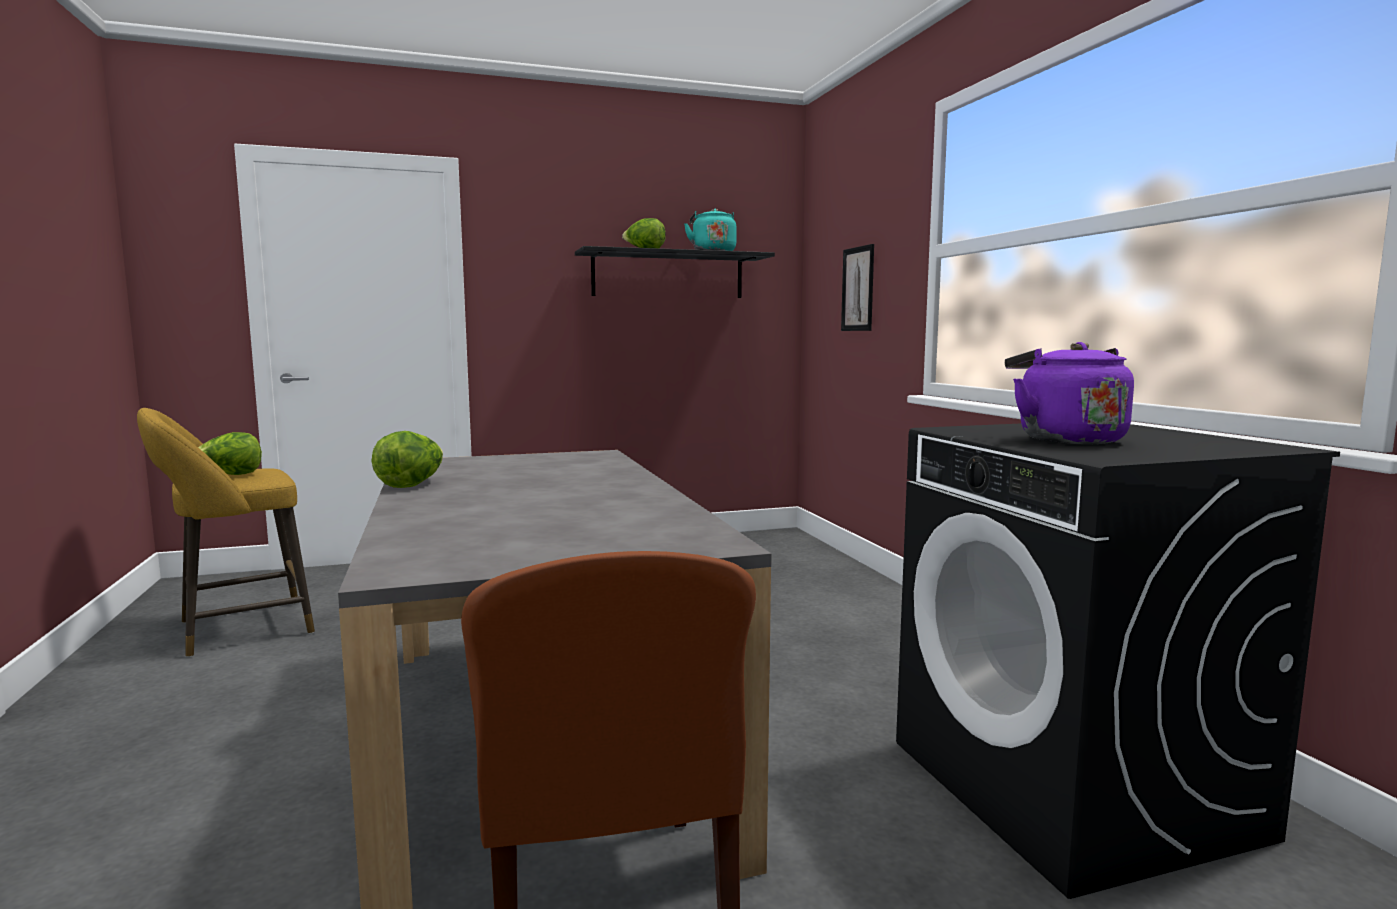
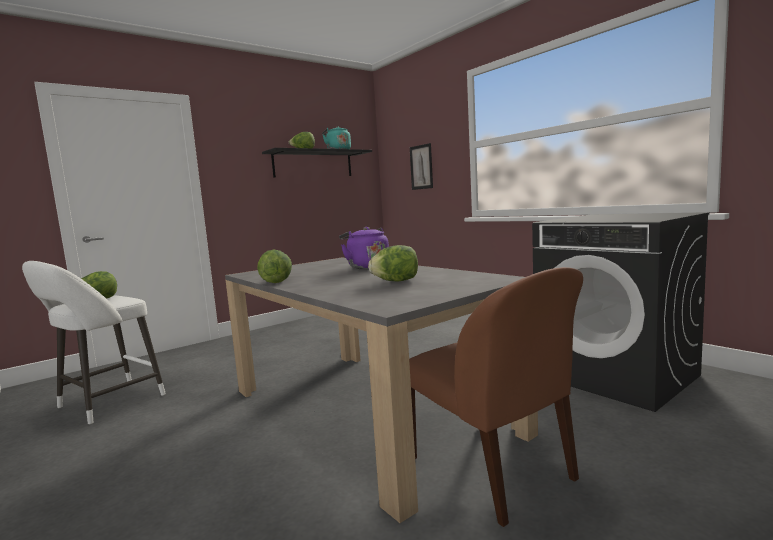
camera: 20 degrees left, 0 degrees up
(236, 630) = (106, 404): yellow stool -> white stool
(549, 516) = (396, 281): none -> lettuce
(1065, 439) = (610, 218): purple kettle -> purple kettle (366, 267)

